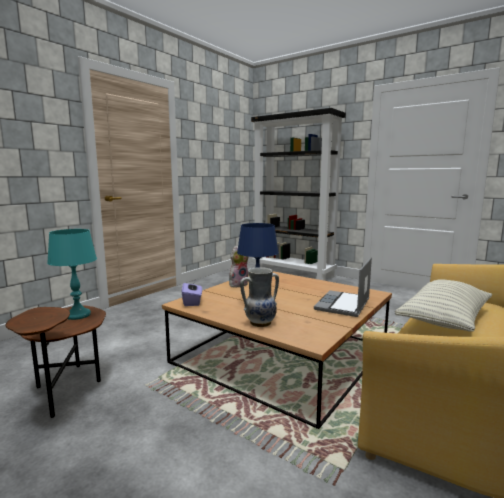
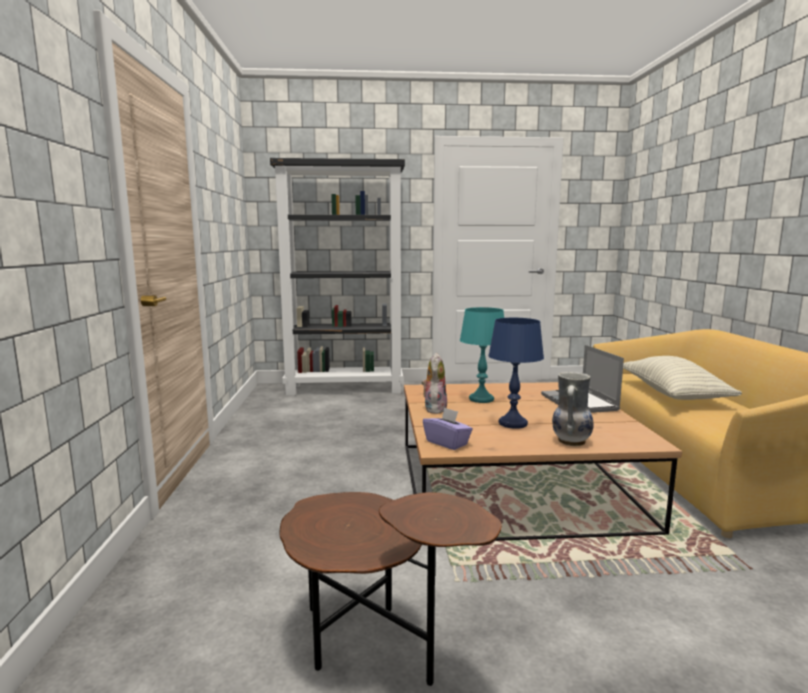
camera: 40 degrees left, 0 degrees up
(78, 315) = (348, 511): turquoise table lamp -> turquoise table lamp (481, 399)

